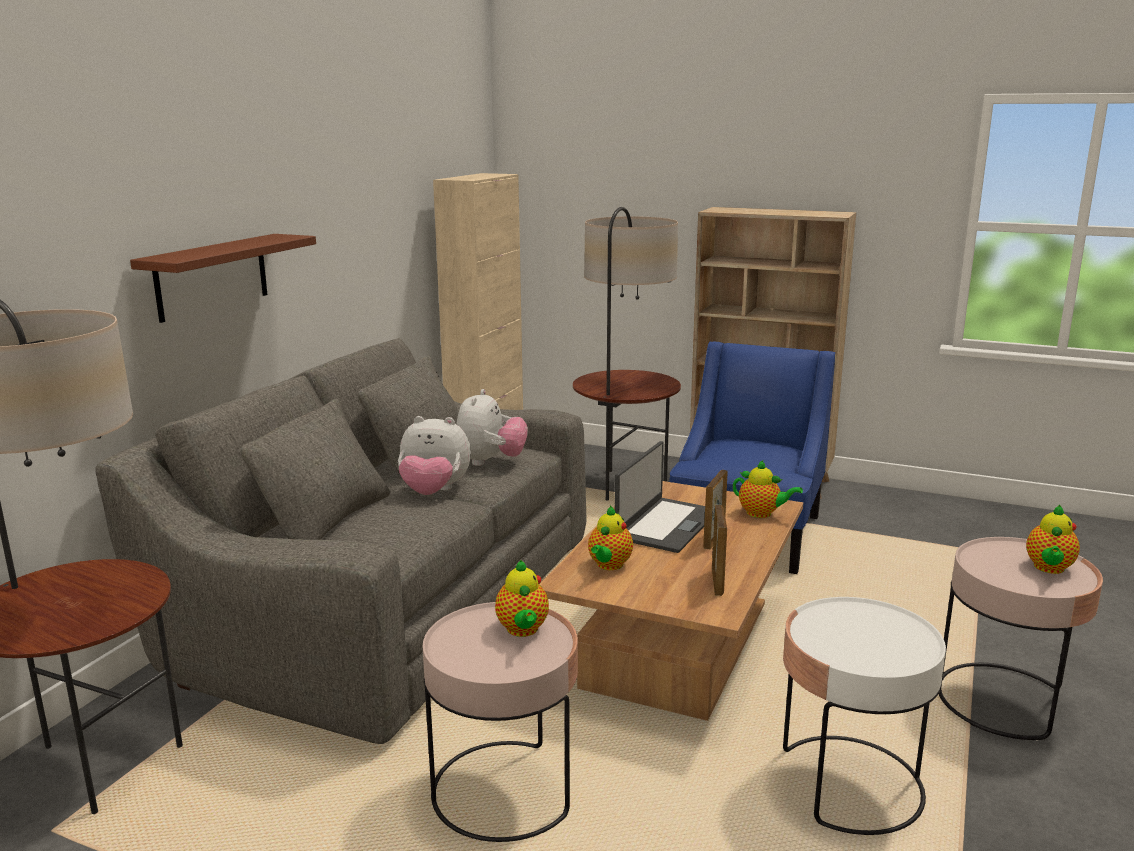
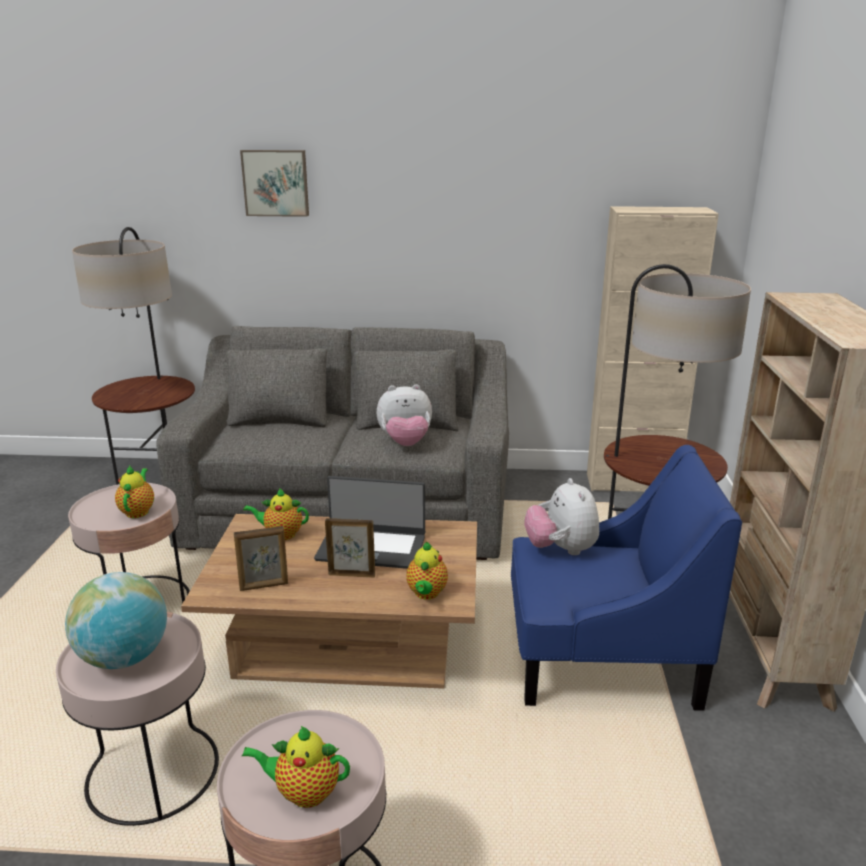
camera: 70 degrees right, 5 degrees up
(144, 186) = (276, 183): none -> picture
(212, 276) = (327, 248): brown shelf -> none
(434, 492) = (340, 439): plush toy -> plush toy (561, 549)
(523, 630) = (138, 511): teapot -> teapot turned 120 degrees clockwise
(848, 784) = (152, 773): white side table -> pink side table
(870, 639) = (124, 657): none -> globe

